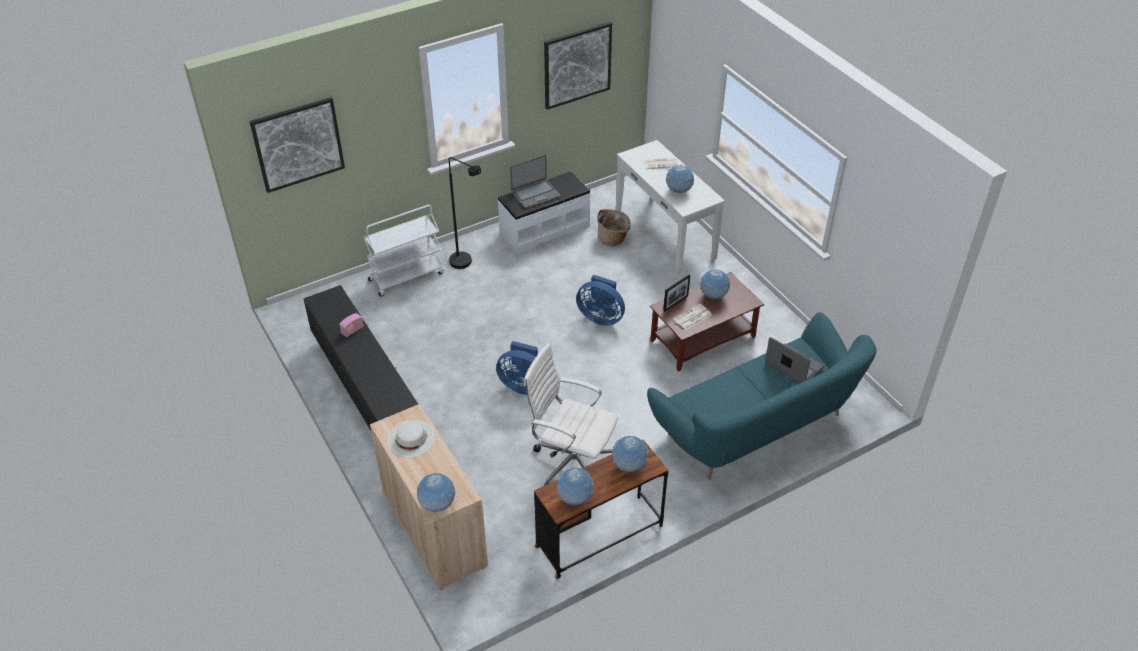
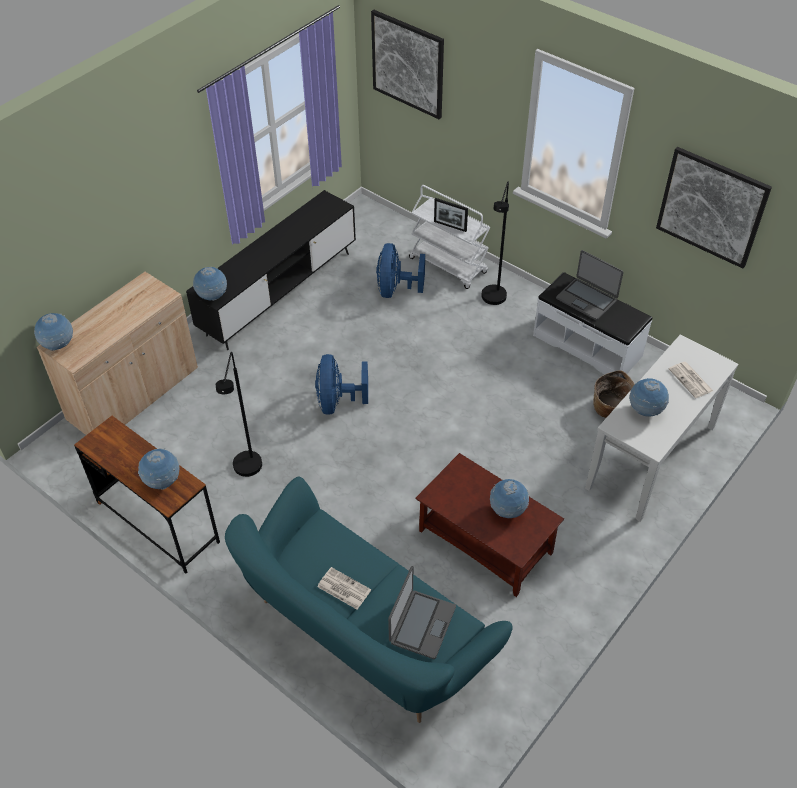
camera: 70 degrees right, 5 degrees up
(352, 330) = (296, 234): radio -> none
(411, 438) = (135, 302): white hat -> none
(572, 462) = (247, 472): white office chair -> black floor lamp
(575, 498) = (108, 449): globe -> globe (212, 297)
(601, 317) = (471, 435): blue fan -> blue fan (395, 289)
(675, 303) = (475, 476): picture frame -> picture frame (450, 226)
(692, 317) = (458, 498): newspaper -> newspaper (343, 588)

